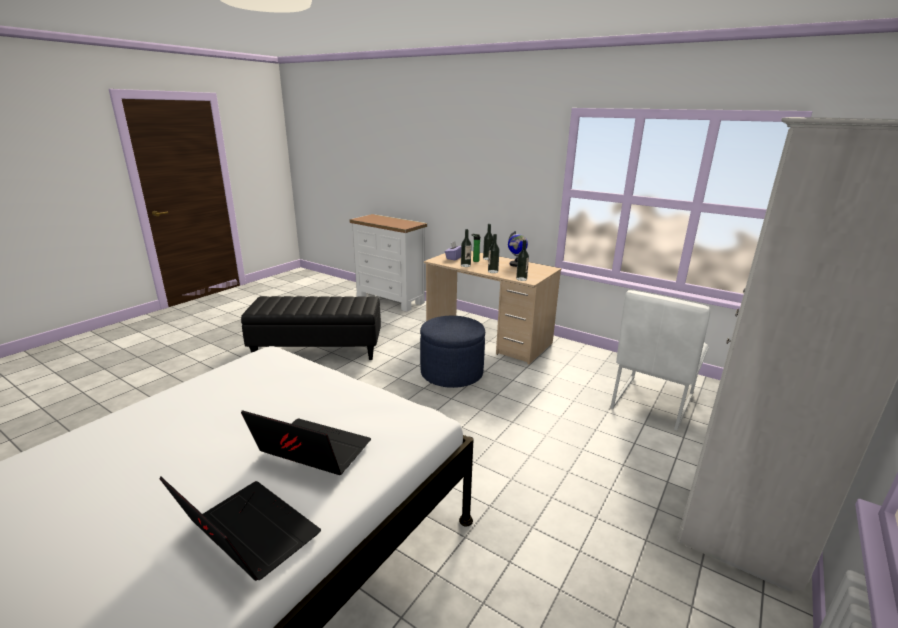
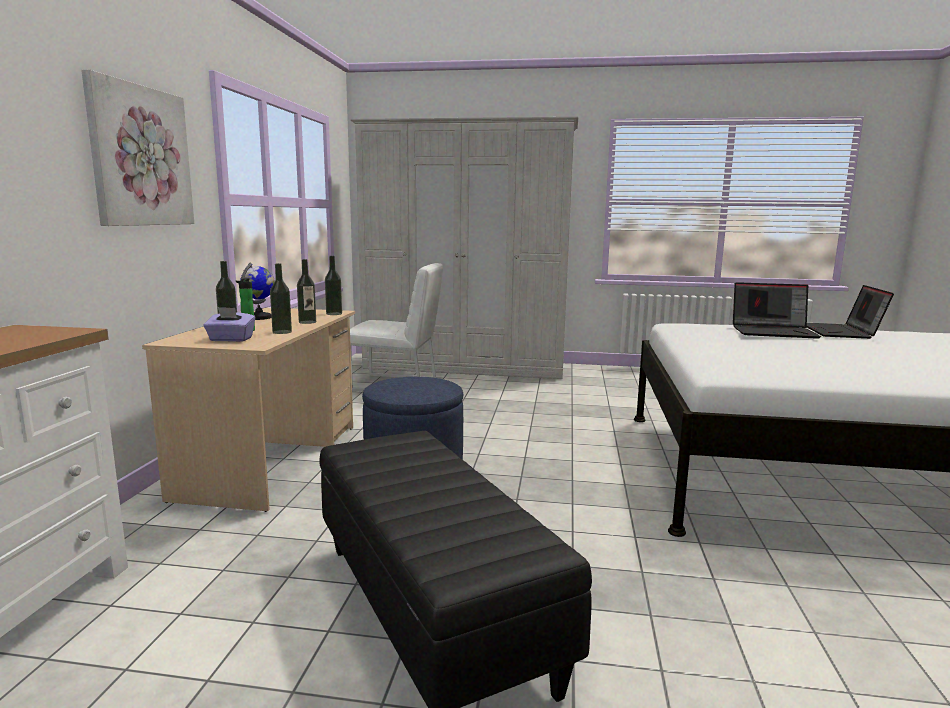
camera: 115 degrees left, 10 degrees down
(310, 452) = (774, 332): laptop -> laptop turned 75 degrees counterclockwise
(498, 166) = (140, 156): none -> picture

